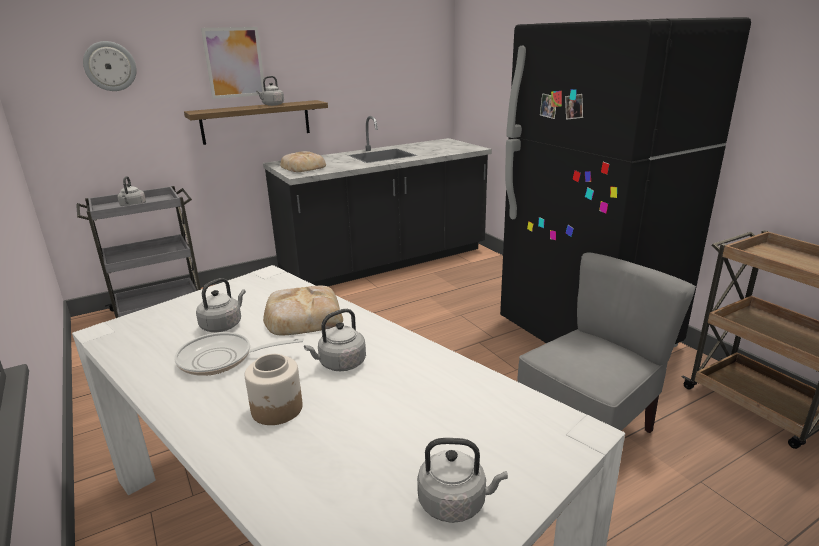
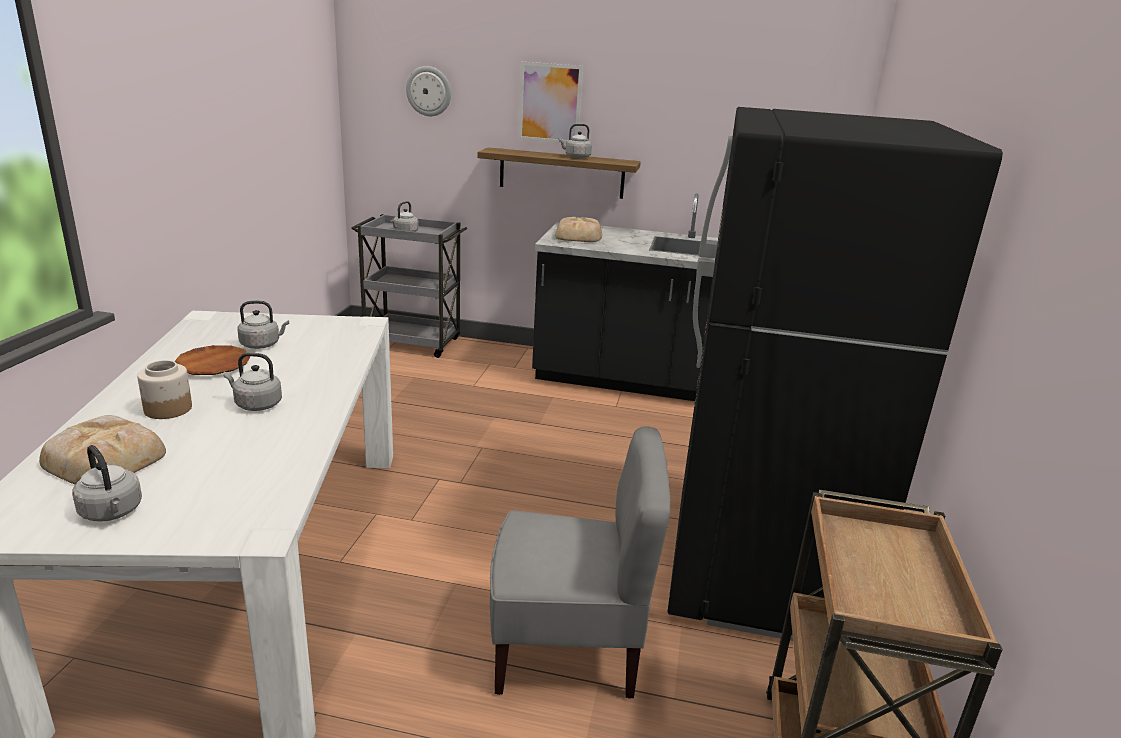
camera: 40 degrees right, 0 degrees up
(222, 359) = (213, 365): frying pan -> brown plate
(302, 317) = (312, 363): bread -> bread (105, 459)

